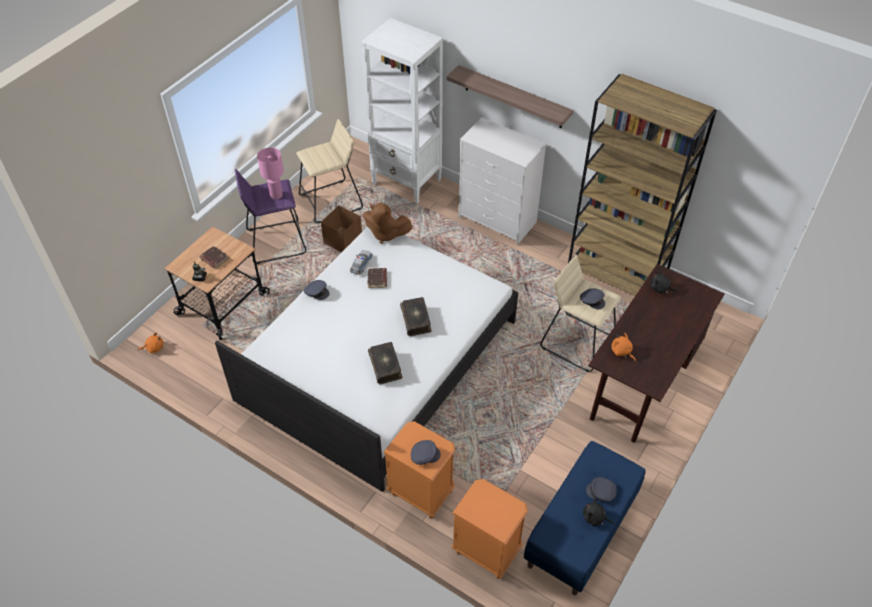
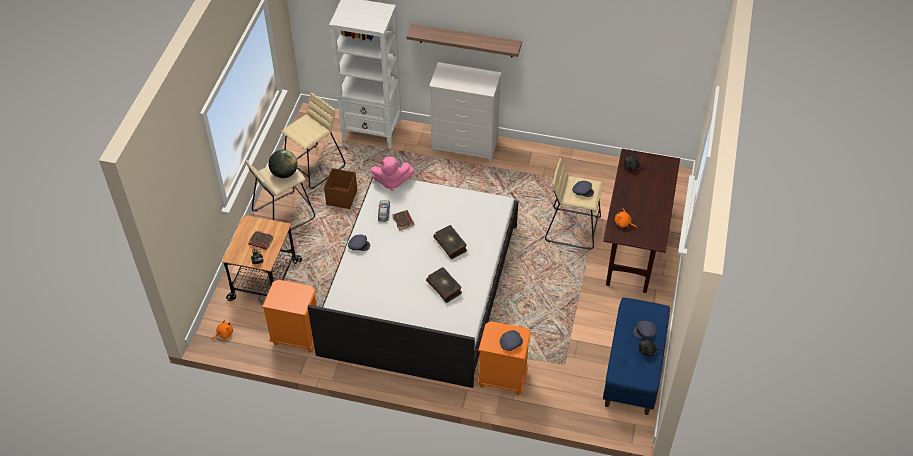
camera: 20 degrees left, 0 degrees up
(276, 195) = (284, 173): pink table lamp -> globe
(276, 241) = (283, 214): purple stool -> beige stool
(386, 234) = (391, 182): brown plush toy -> pink plush toy
(486, 550) = (570, 404): orange nightstand -> orange nightstand (296, 337)
(617, 274) = (580, 165): brown bookcase -> none

